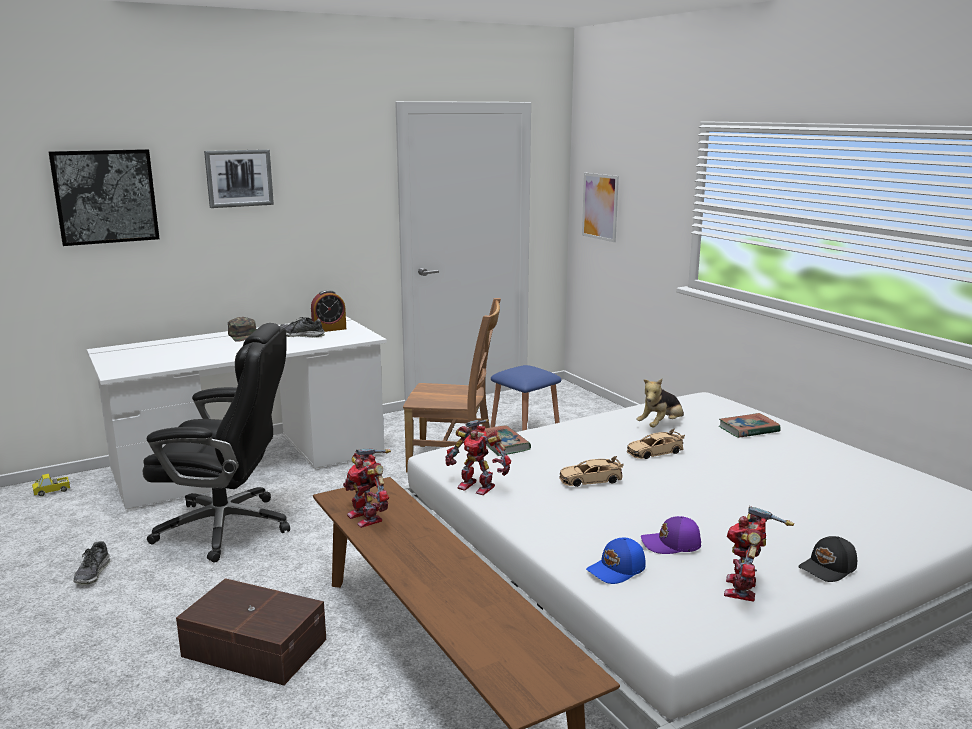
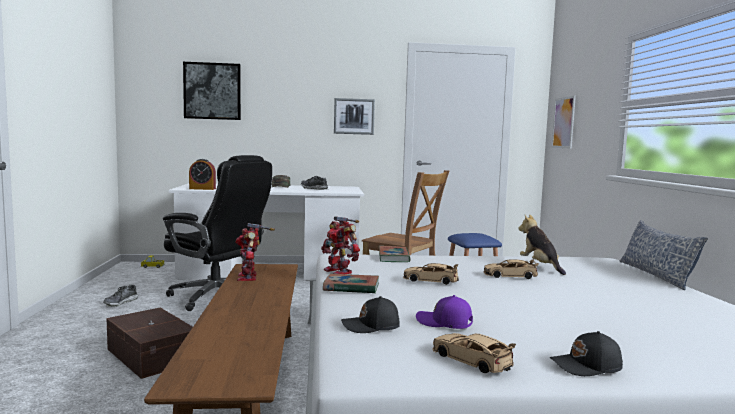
camera: 25 degrees right, 10 degrees down
(239, 178) = (294, 86): picture -> picture (354, 116)
(329, 329) = (336, 188): alarm clock -> alarm clock (202, 189)
(617, 570) = (371, 326): blue cap -> black cap
(661, 426) = (540, 266): plush toy -> plush toy turned 90 degrees clockwise
(744, 589) = (471, 360): toy robot -> beige toy car
(748, 429) = (623, 278): book -> book (351, 288)
(768, 415) = (656, 274): none -> pillow

